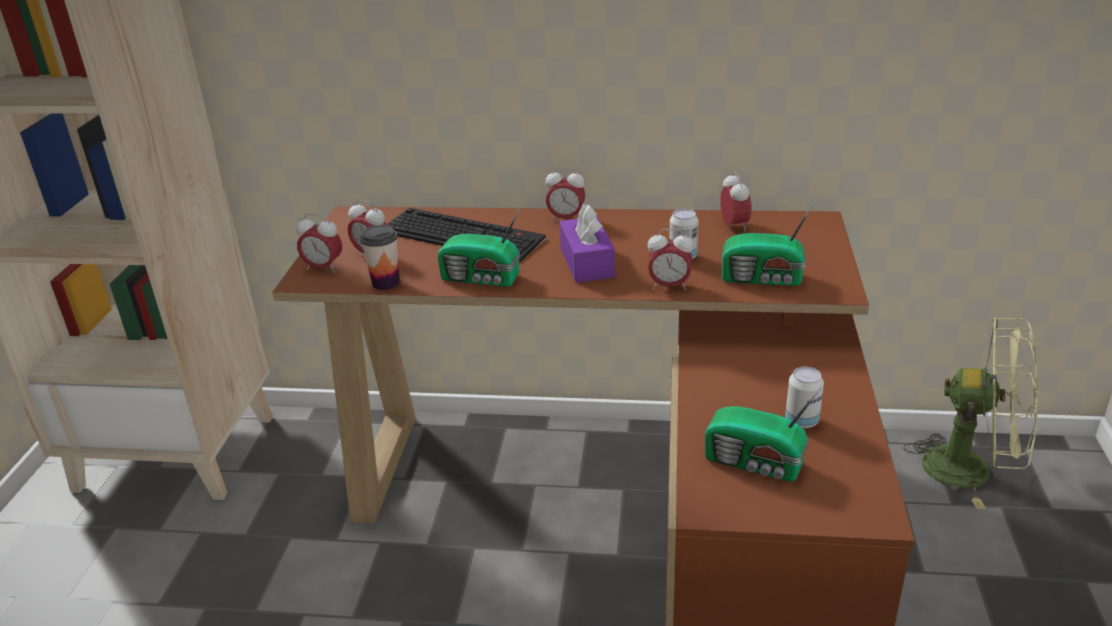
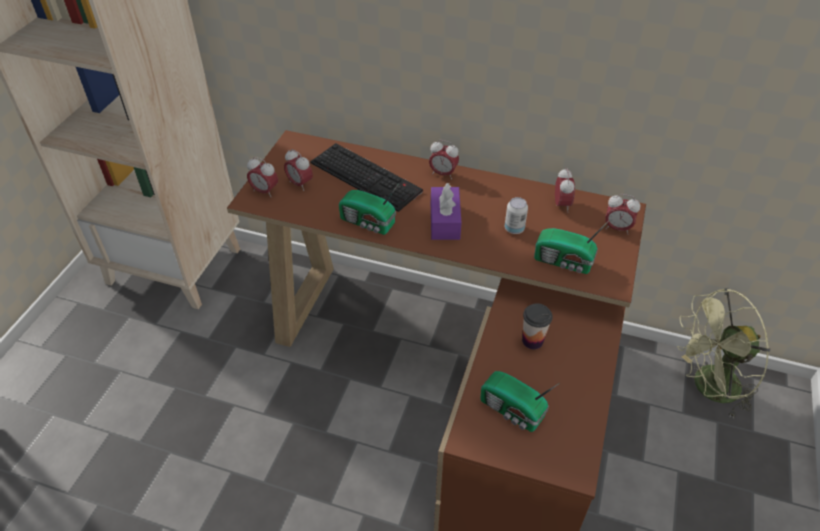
camera: 10 degrees right, 15 degrees up
(386, 283) = (303, 214): cup -> cup (532, 341)
(669, 286) = (495, 256): alarm clock -> alarm clock (617, 228)
(801, 421) = (556, 382): can -> none
(972, 470) = (708, 388): green fan -> green fan turned 135 degrees clockwise

